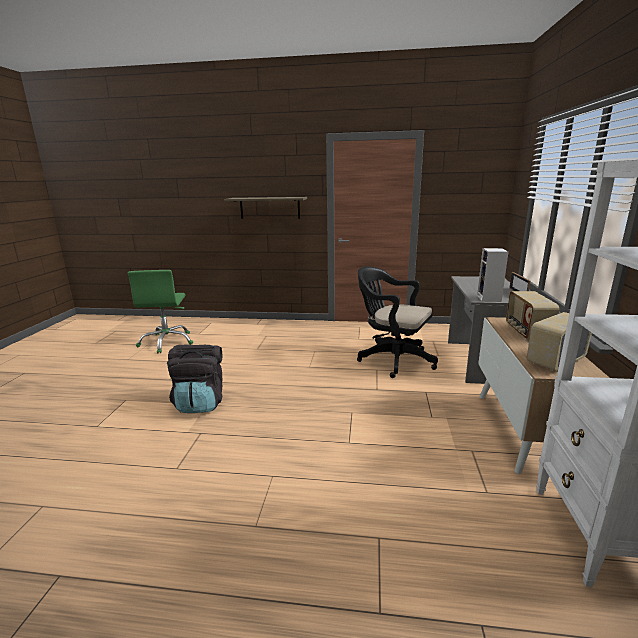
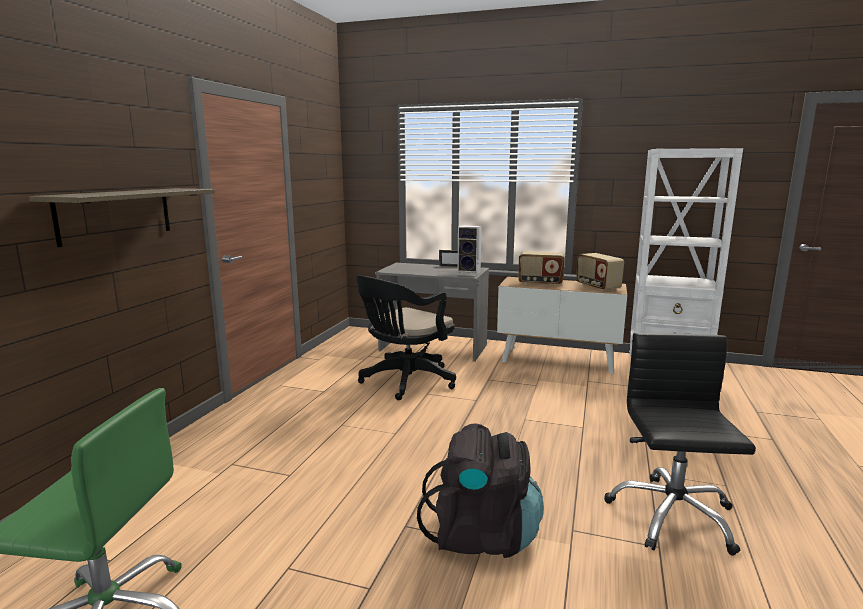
camera: 80 degrees left, 5 degrees down
(210, 480) = (671, 516): none -> black office chair

